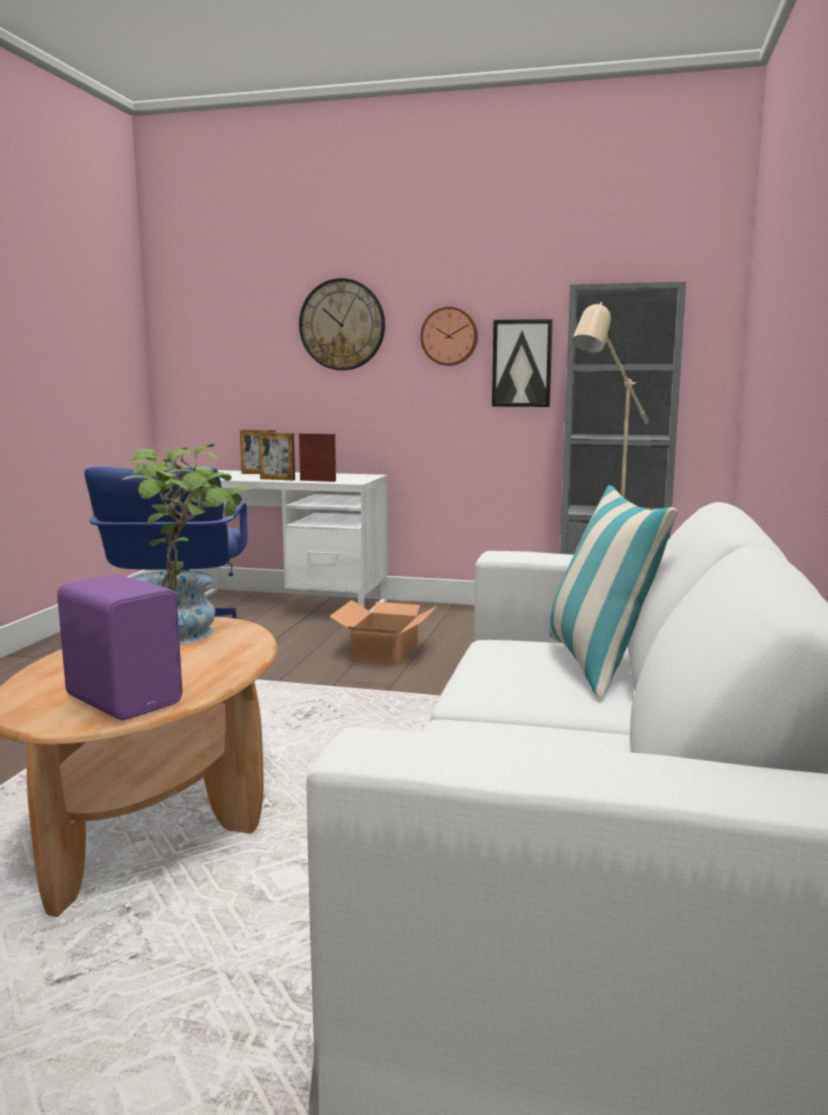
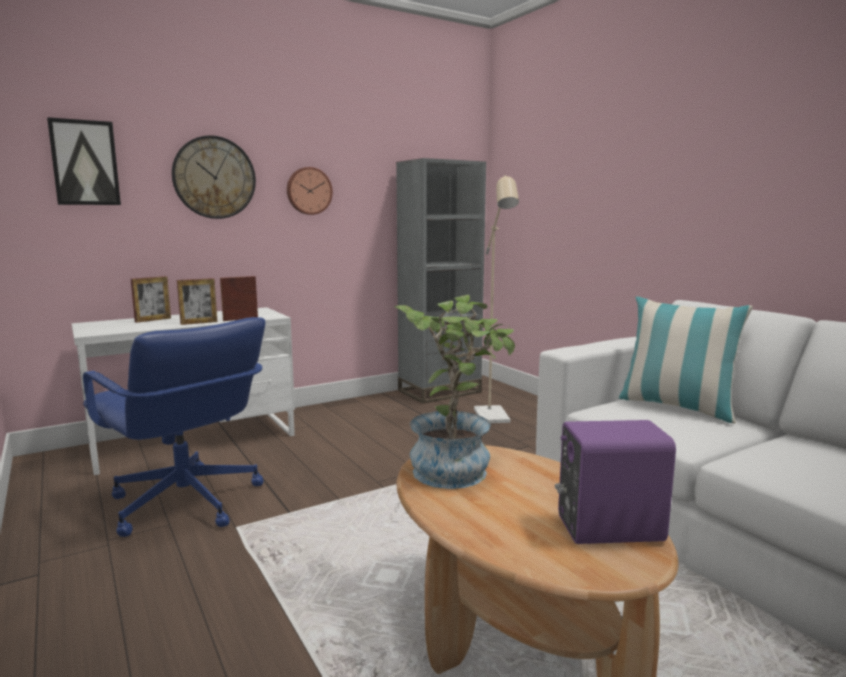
camera: 45 degrees left, 0 degrees up
(386, 652) = (360, 450): cardboard box -> none
(522, 363) = (362, 213): picture -> picture (85, 163)

